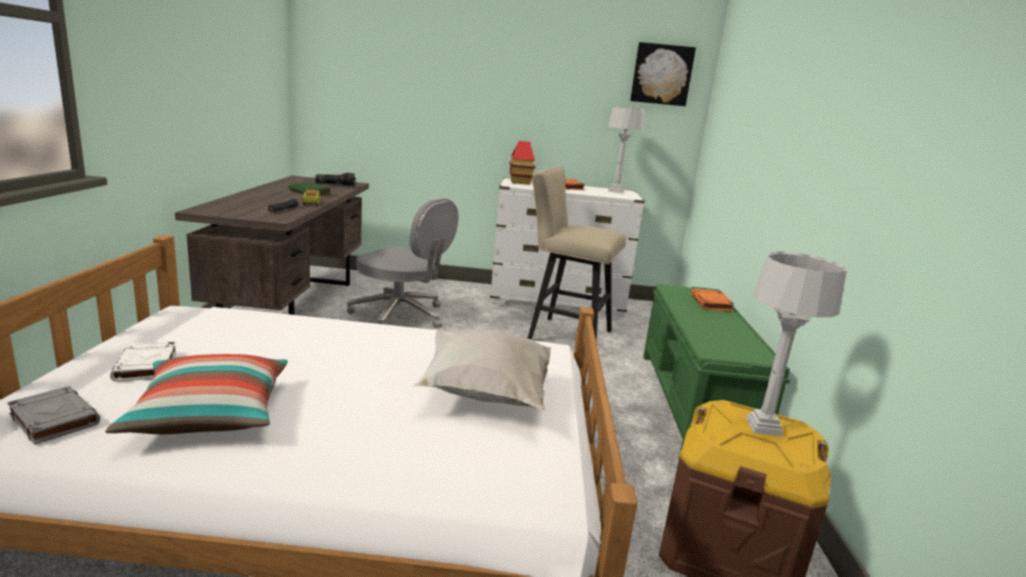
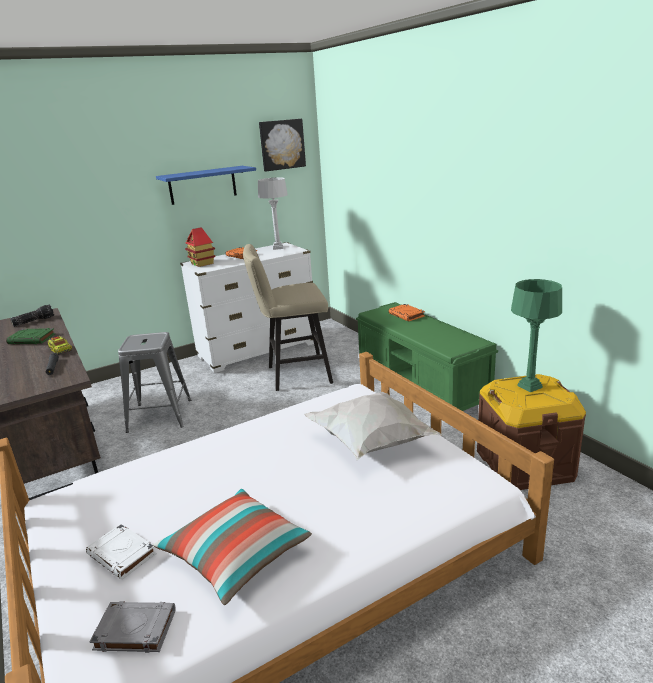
camera: 30 degrees left, 5 degrees up
(401, 315) = (159, 415): grey office chair -> grey stool
(552, 100) = (202, 185): none -> blue shelf
(763, 427) = (529, 386): grey table lamp -> green table lamp

